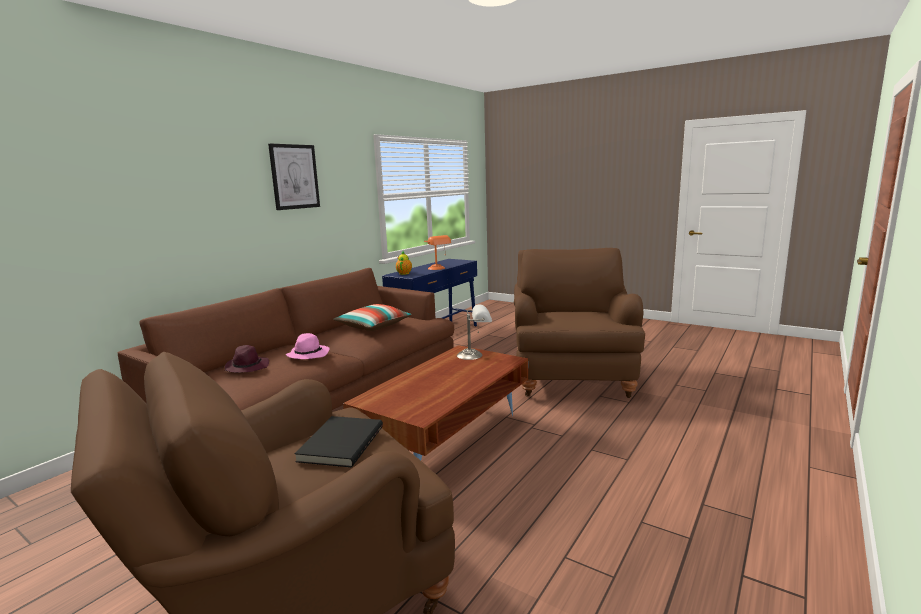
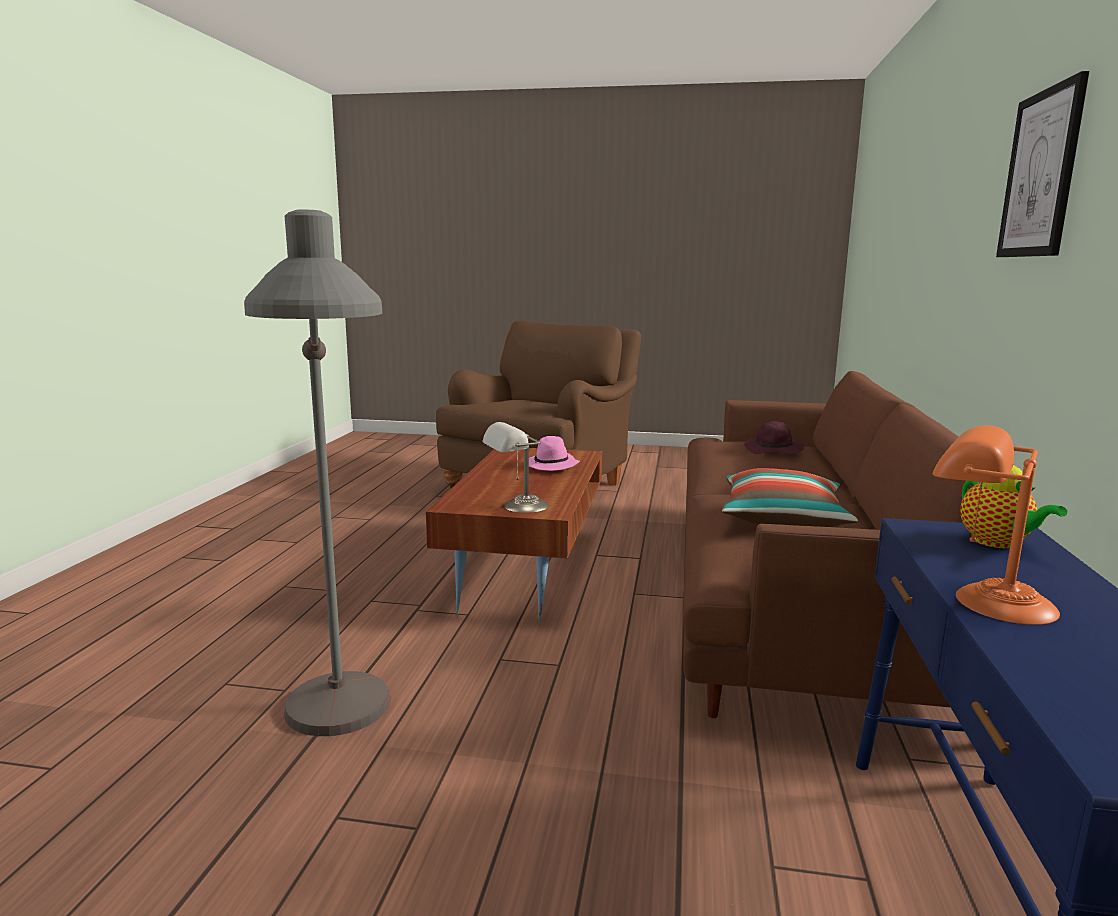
camera: 155 degrees right, 0 degrees up
(308, 354) = (748, 467): pink hat -> pink hat (552, 466)
(340, 444) = (525, 405): black book -> none
(571, 376) = (342, 748): brown armchair -> grey floor lamp

